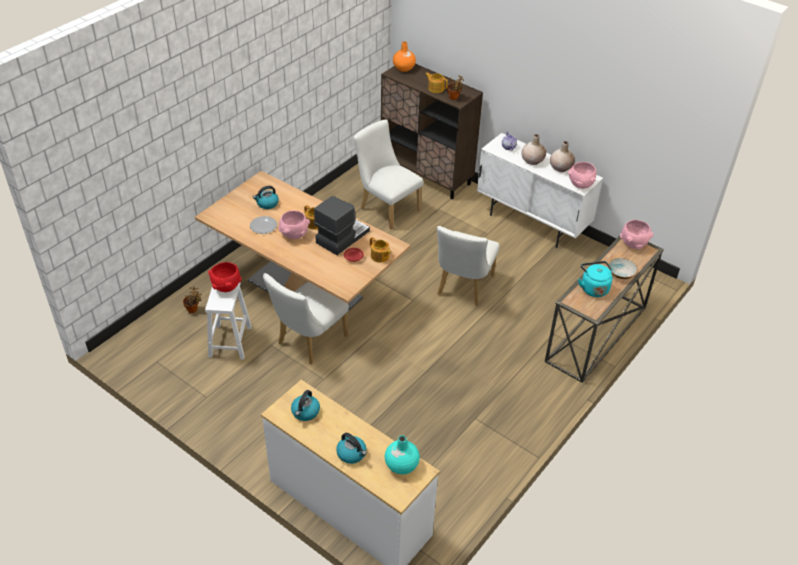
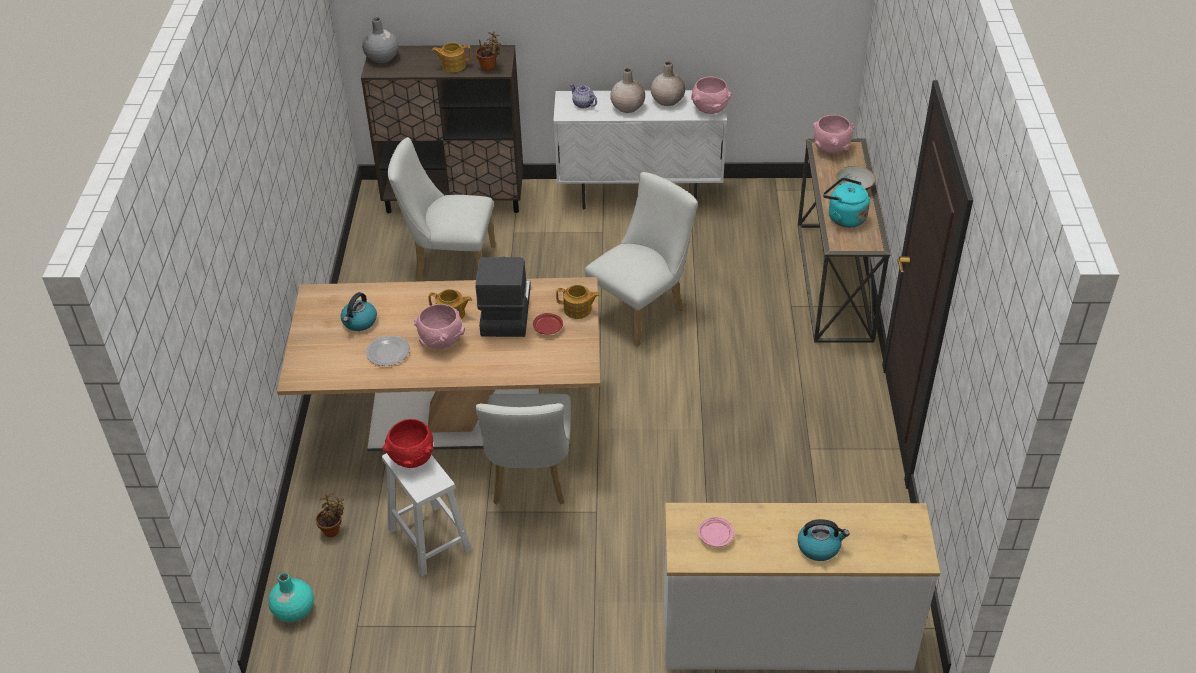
camera: 35 degrees left, 0 degrees up
(305, 412) = (715, 536): kettle -> pink plate
(401, 464) = (882, 523): turquoise vase -> turquoise vase (293, 610)
(403, 68) = (382, 58): orange vase -> grey vase
(463, 288) = (642, 310): white chair -> white chair turned 120 degrees counterclockwise

